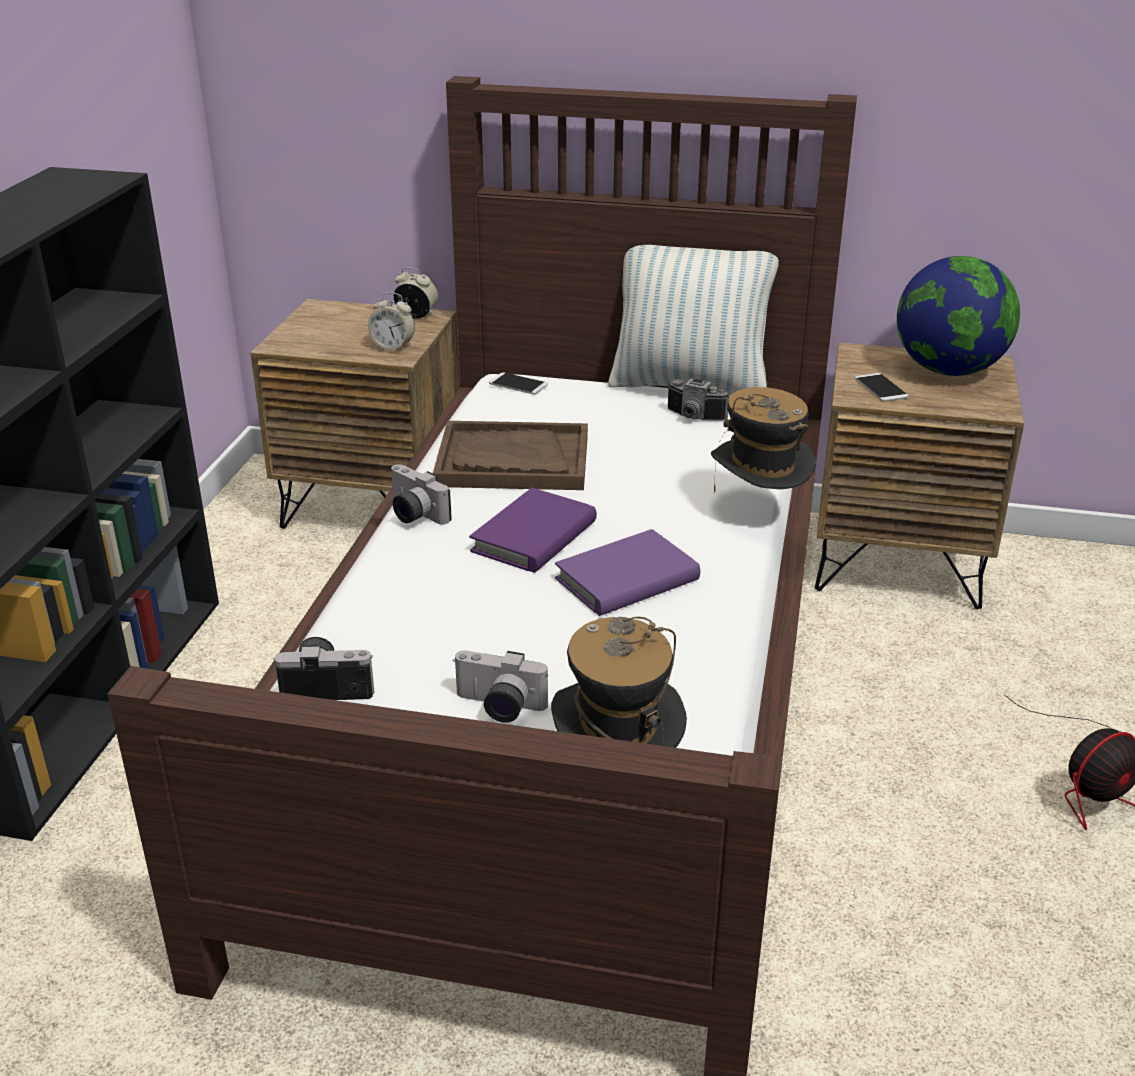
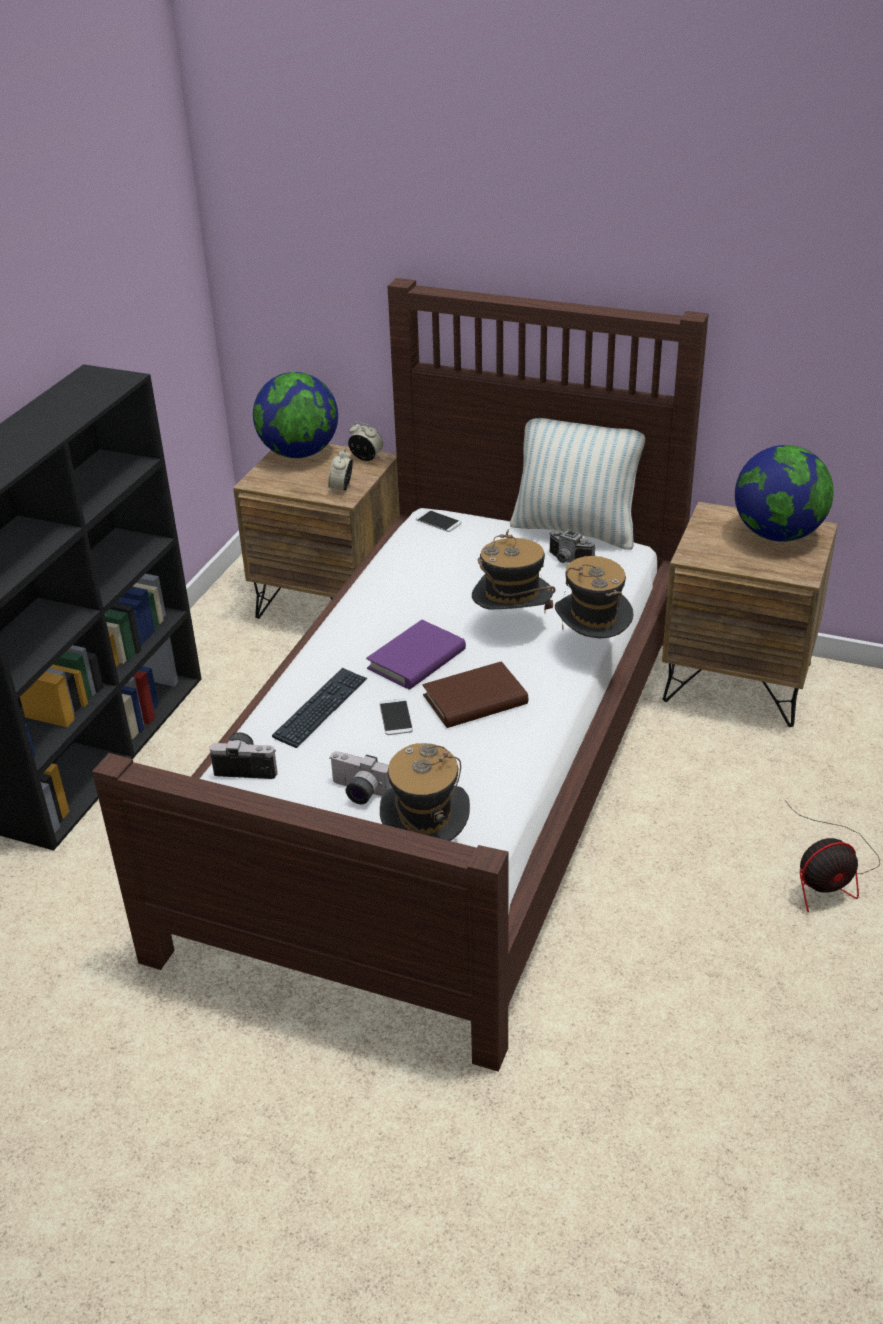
camera: 10 degrees right, 5 degrees up
(329, 314) = (299, 453): none -> globe
(393, 347) = (341, 488): alarm clock -> alarm clock turned 75 degrees clockwise
(413, 514) = (332, 634): camera -> none
(418, 604) = (321, 709): none -> keyboard
(512, 460) = (416, 592): brown tray -> none
(627, 580) = (475, 700): purple book -> brown book
(648, 491) = (512, 626): none -> hat
(881, 388) = (715, 549): phone -> phone (396, 717)

